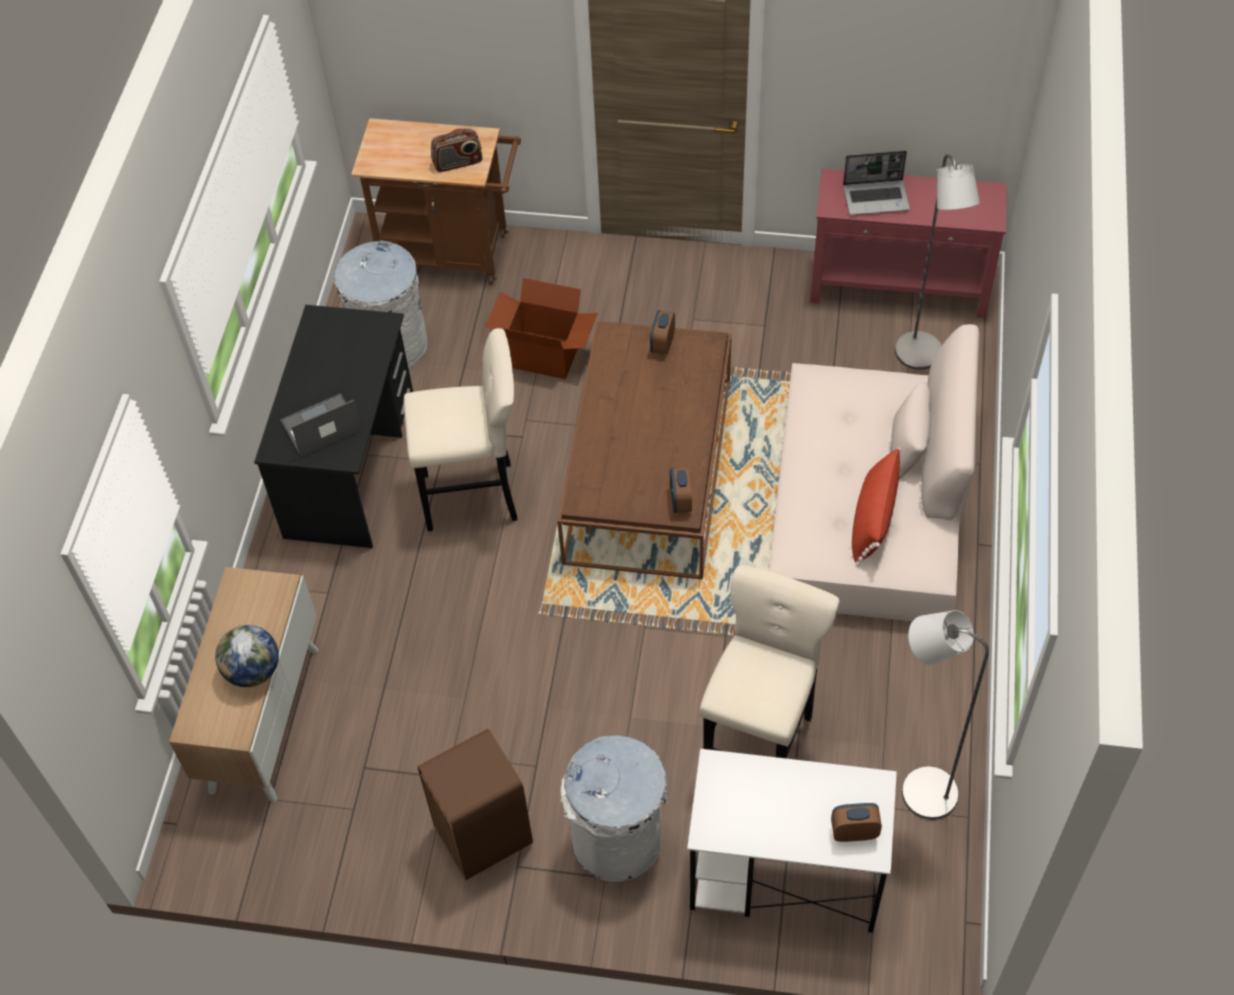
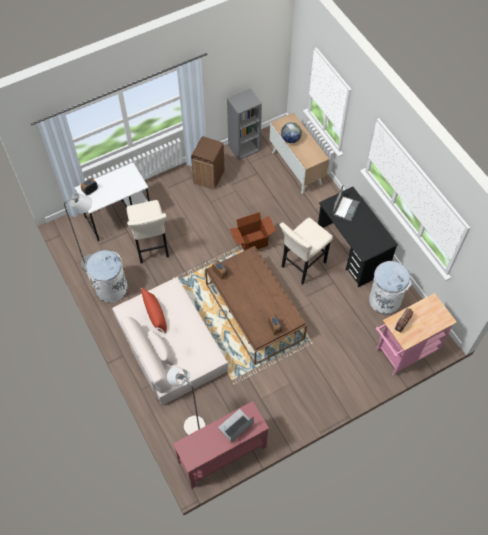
camera: 140 degrees right, 5 degrees up
(326, 862) = (244, 147): none -> grey bookcase
(452, 254) = (403, 352): brown cart -> pink cart
(545, 354) = (329, 332): cardboard box -> cardboard box (253, 242)
(617, 840) = (171, 197): white trash can -> white trash can (111, 288)

